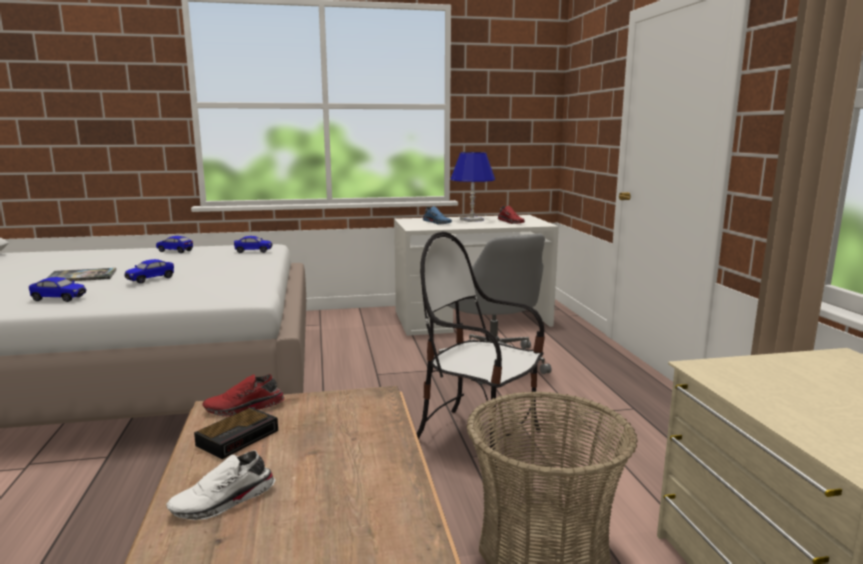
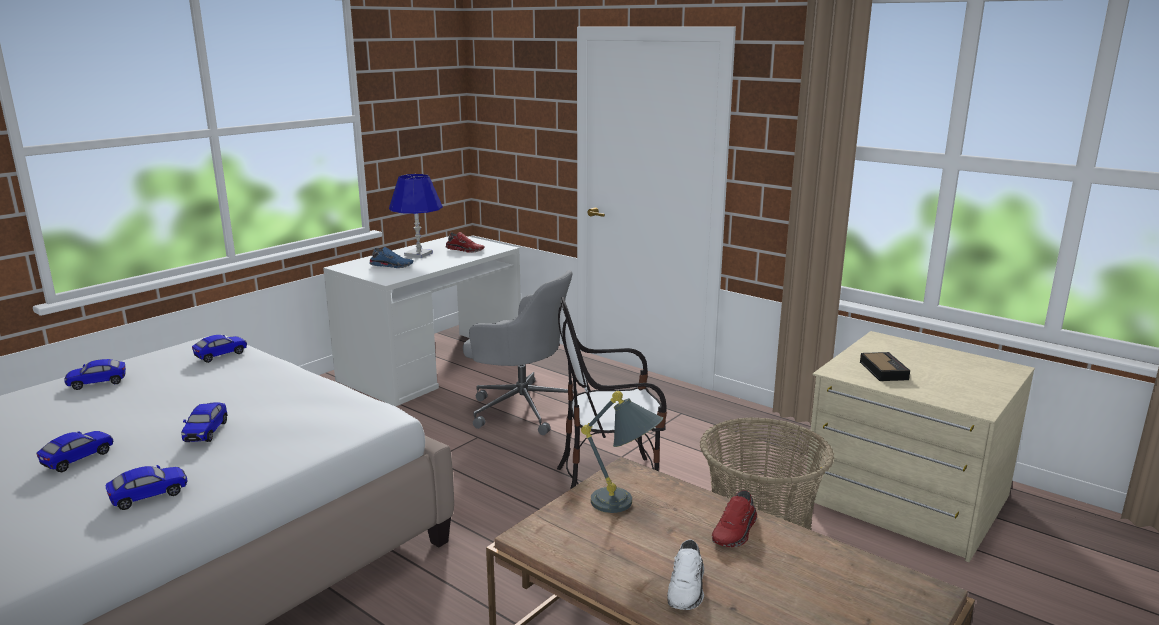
camera: 40 degrees left, 5 degrees up
(82, 276) = (78, 459): book -> toy car
(239, 437) = (599, 546): alarm clock -> alarm clock (883, 370)
(244, 409) = (551, 525): red shoe -> red shoe (736, 532)
(321, 419) = (625, 506): none -> grey table lamp

